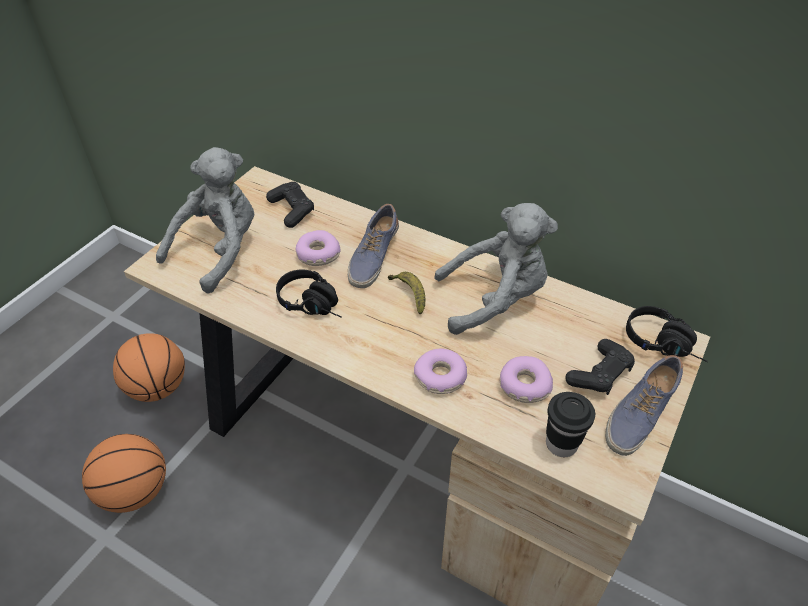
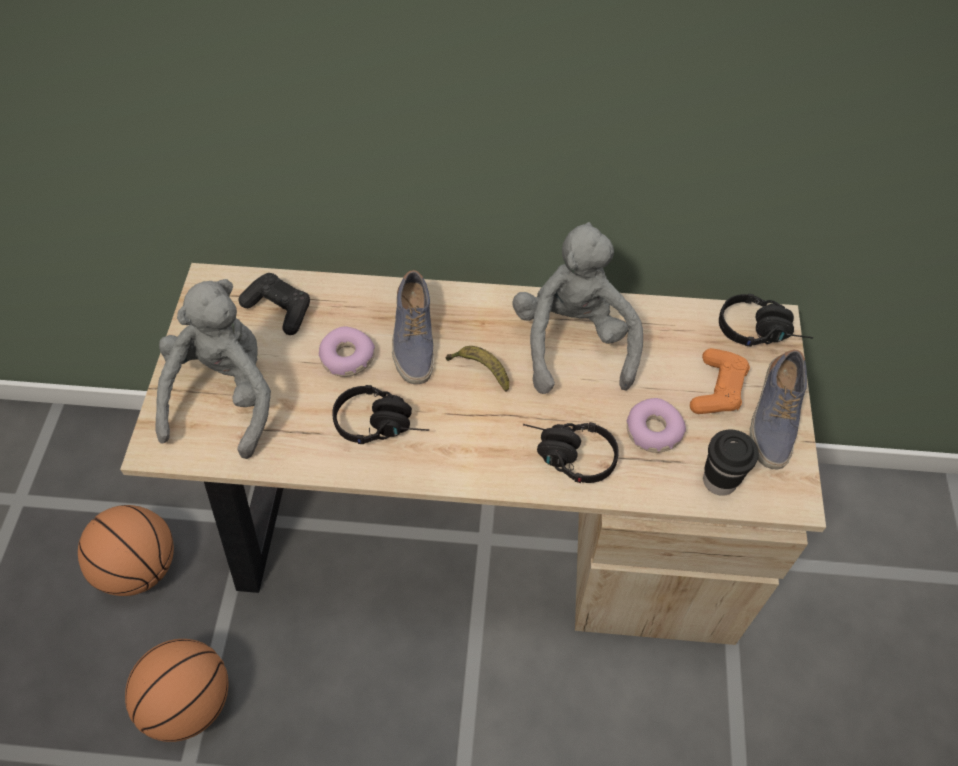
camera: 25 degrees left, 10 degrees up
(440, 377) = (566, 456): donut -> black headphones
(495, 299) = (573, 342): grey plush toy -> grey plush toy turned 60 degrees counterclockwise
(599, 374) = (717, 389): black game controller -> orange game controller

